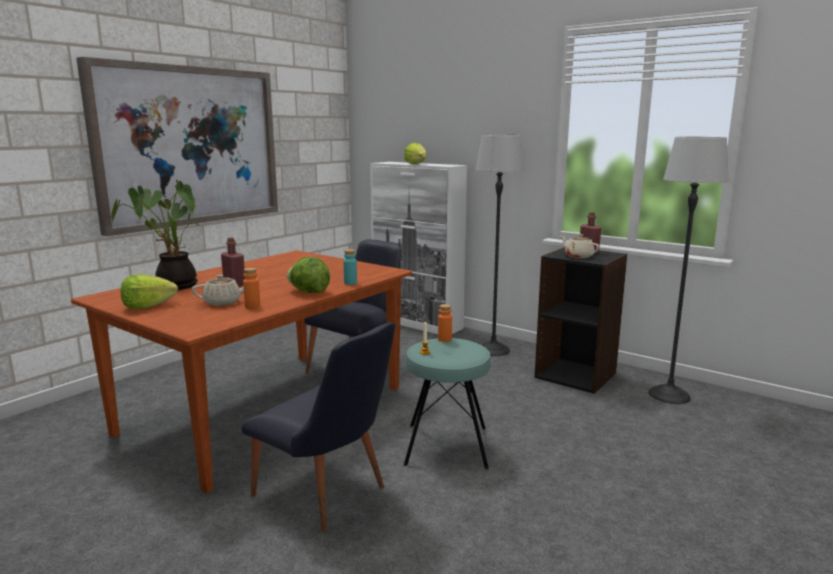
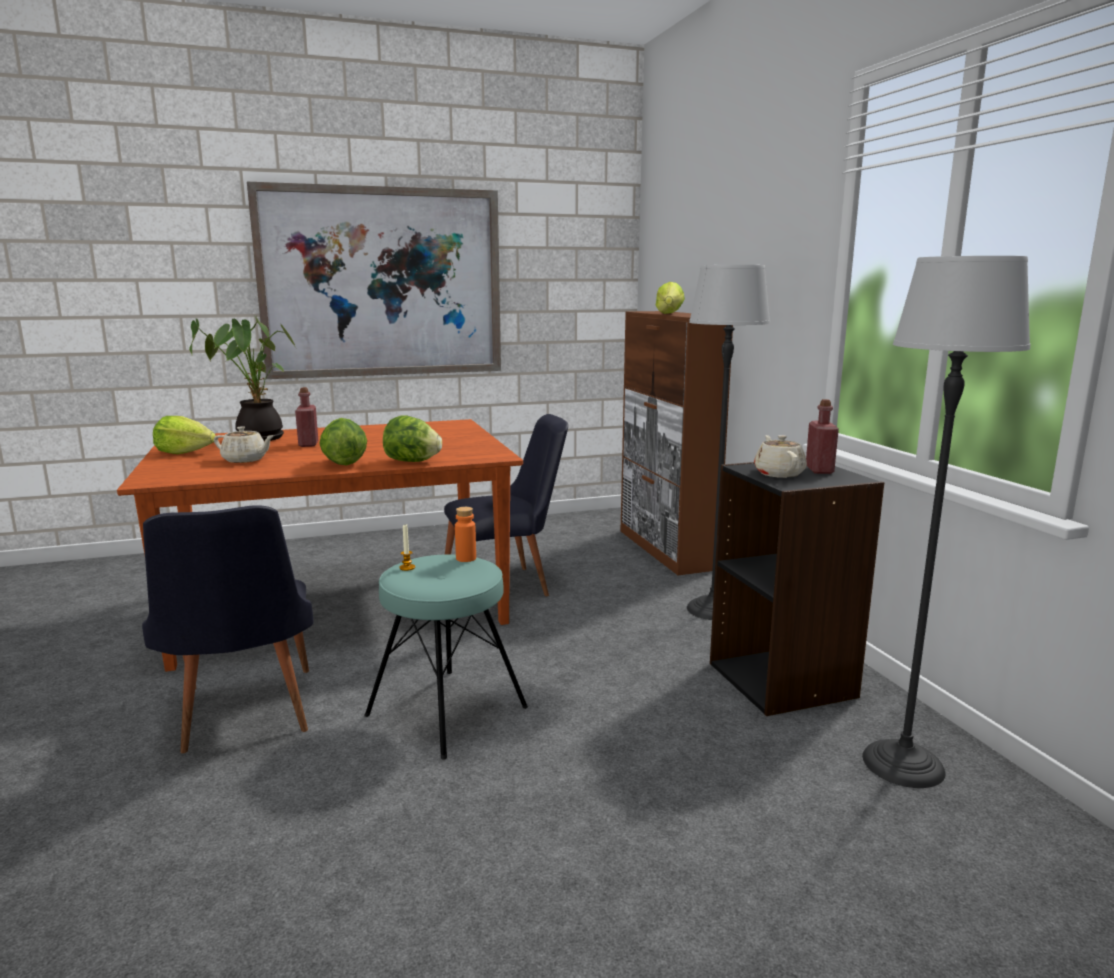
camera: 35 degrees right, 0 degrees up
(252, 306) = (255, 468): orange bottle -> none
(350, 283) = (412, 461): turquoise bottle -> lettuce
(417, 323) = (666, 549): white cabinet -> brown cabinet

